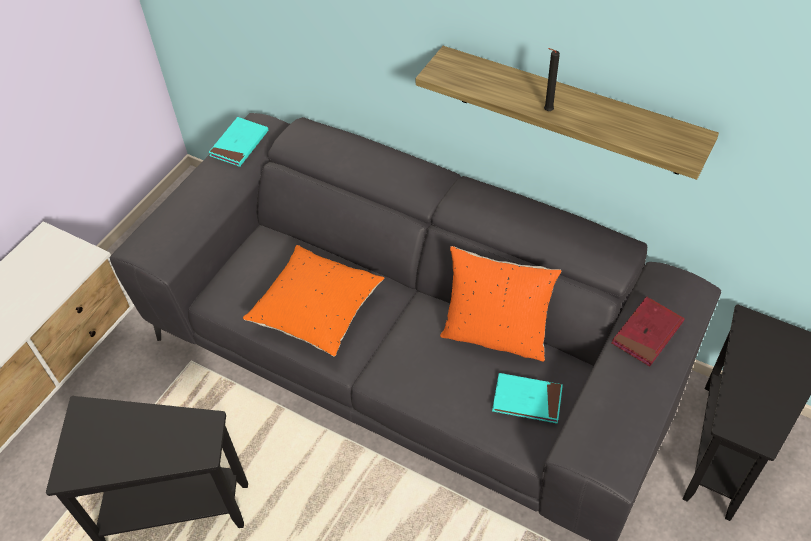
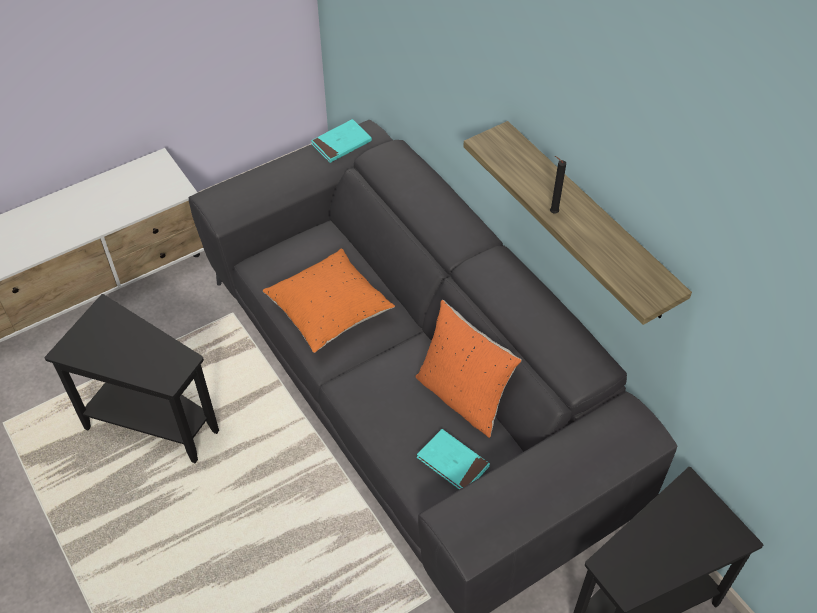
camera: 25 degrees right, 0 degrees up
(647, 333) = (577, 451): red book -> none

